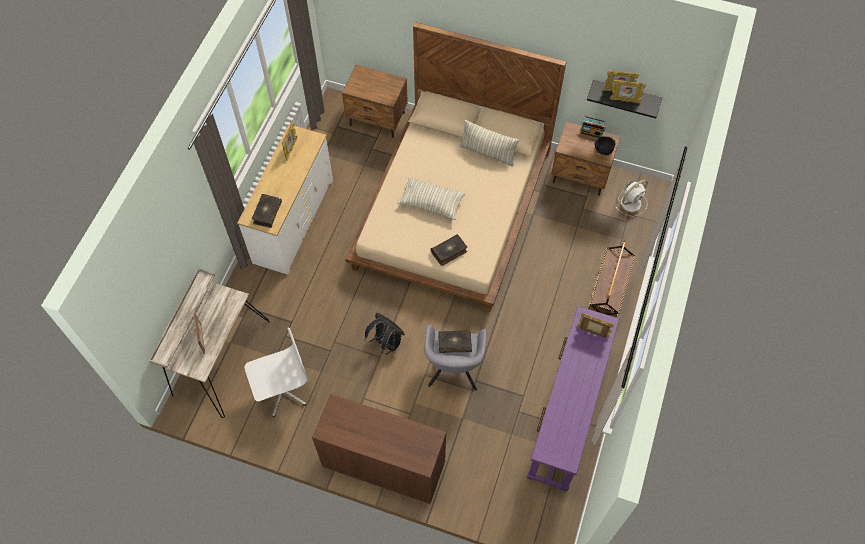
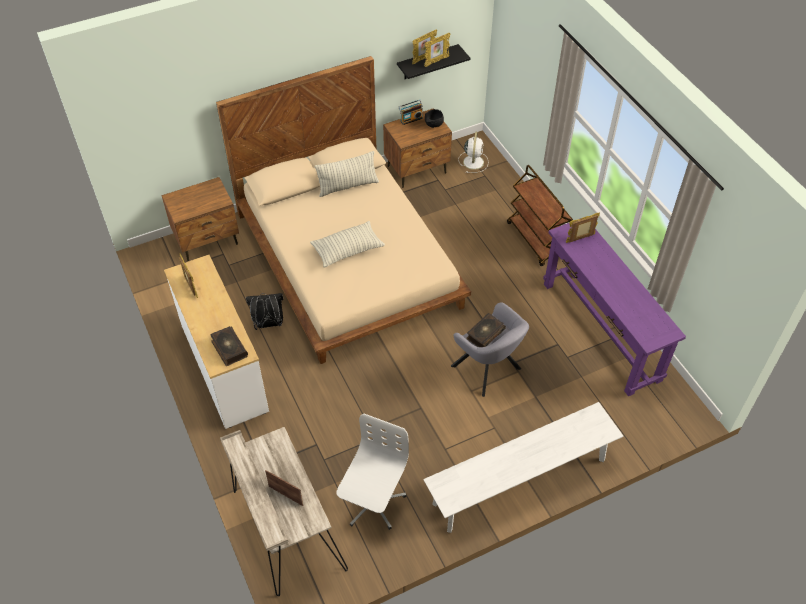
camera: 45 degrees left, 10 degrees down
(384, 464) = (520, 481): brown cabinet -> white bench
(386, 342) = (413, 394): black backpack -> black backpack (268, 324)
(449, 252) = (404, 273): book -> none

